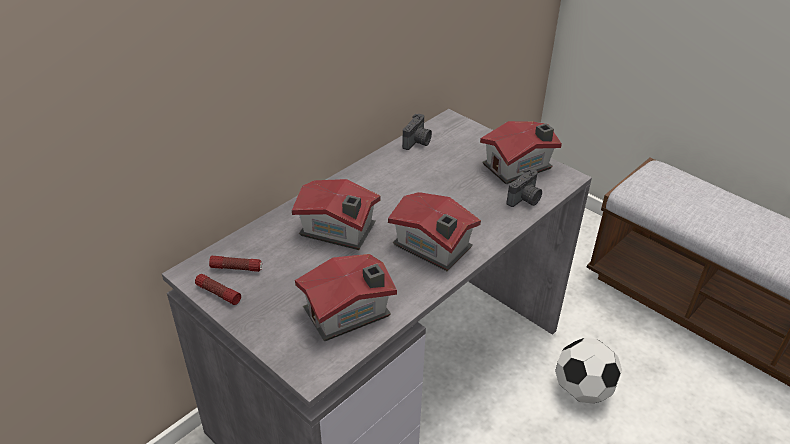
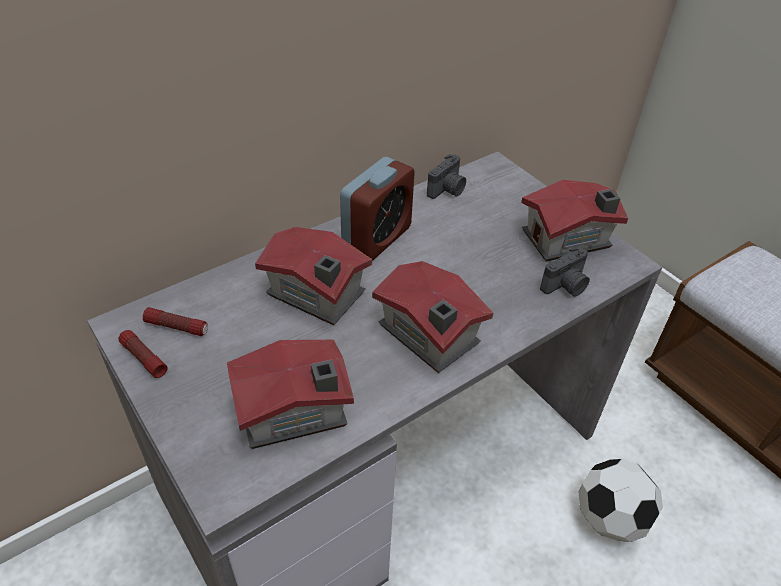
camera: 10 degrees right, 5 degrees up
(373, 184) = (377, 238): none -> alarm clock

